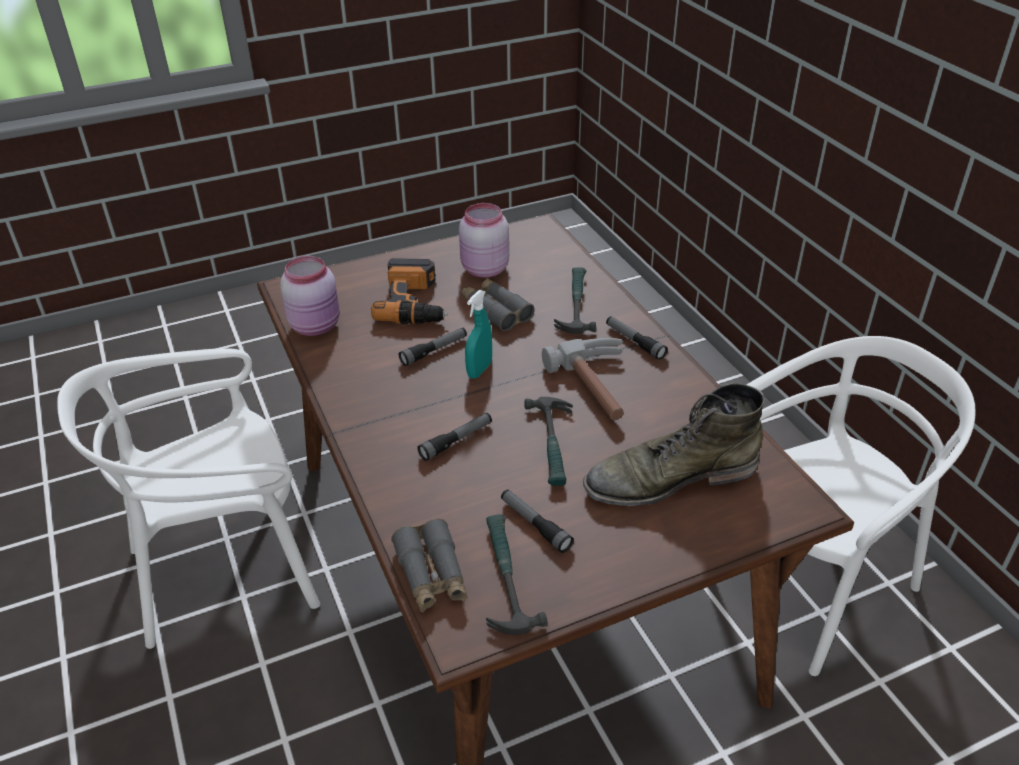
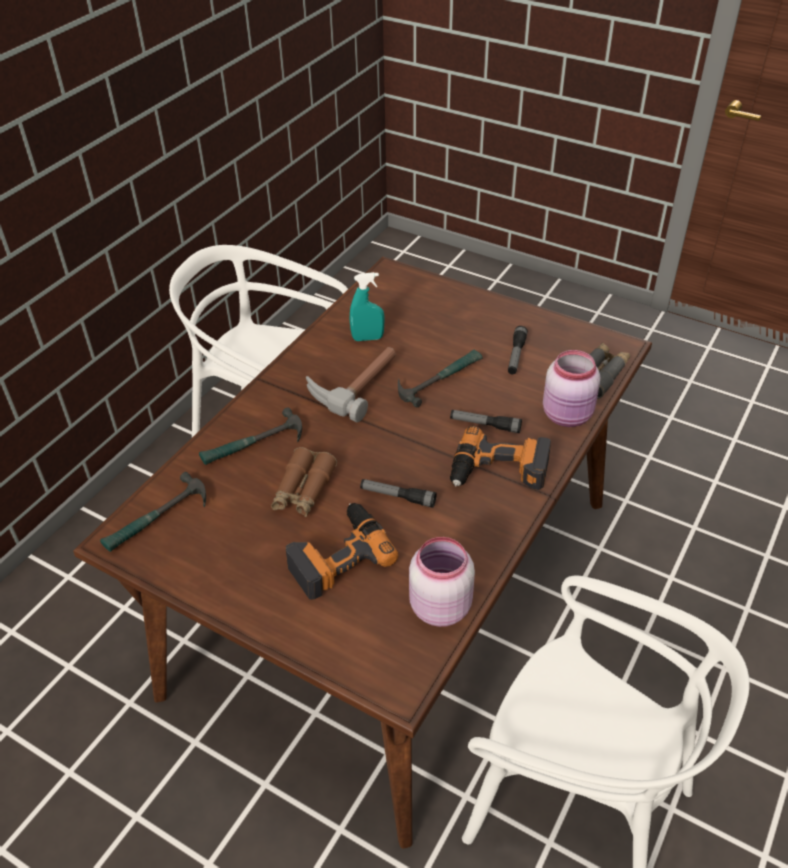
camera: 125 degrees left, 5 degrees up
(393, 418) = (499, 471): none -> power drill
(479, 370) = (396, 456): turquoise spray bottle -> turquoise spray bottle (367, 338)
(483, 269) = (238, 537): pink jar -> pink jar (568, 416)
(496, 310) = (303, 490): grey binoculars -> brown binoculars
(504, 578) = (566, 349): hammer -> hammer (157, 519)
(634, 342) = (282, 390): flashlight -> none
(669, 478) = (418, 322): green boot -> none

